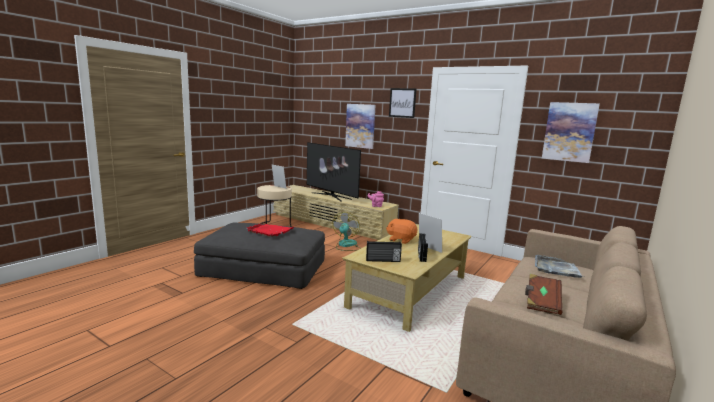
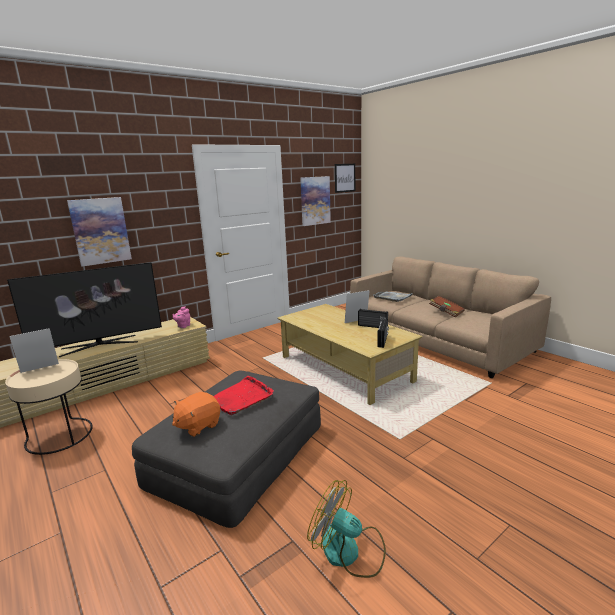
camera: 70 degrees left, 5 degrees up
(346, 245) = (205, 384): fan -> fan (349, 551)
(401, 240) = (329, 327): orange plush toy -> orange plush toy (198, 426)
(402, 103) = (161, 190): picture -> picture (344, 178)

